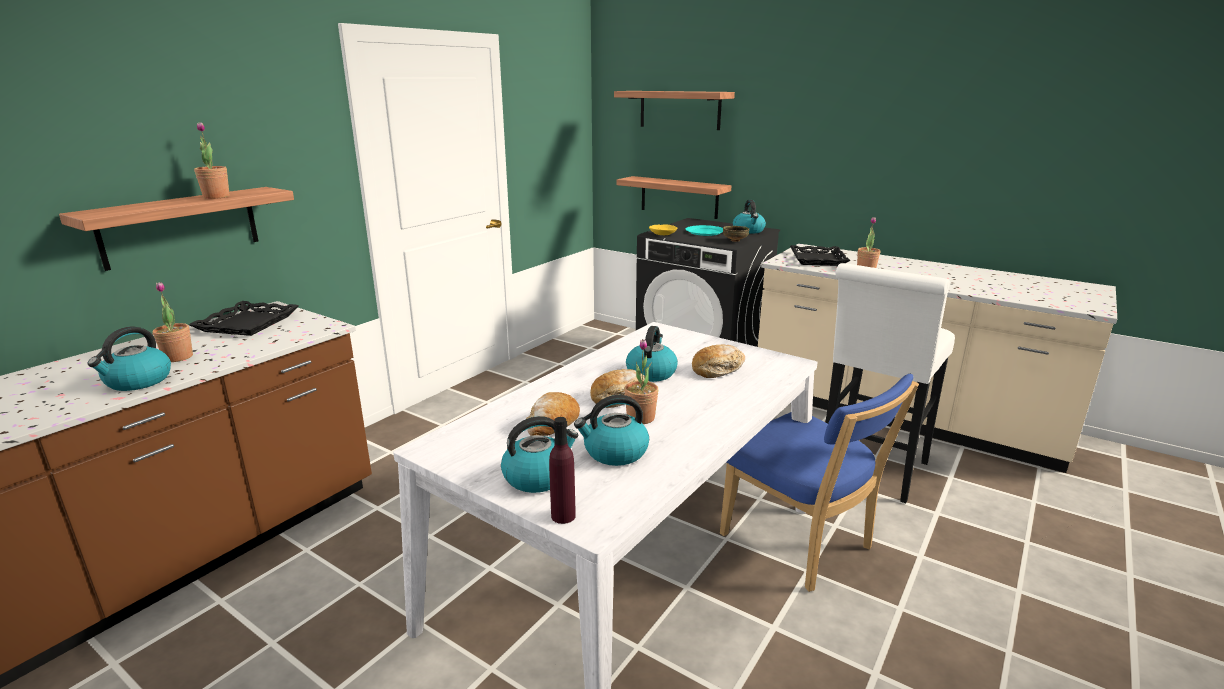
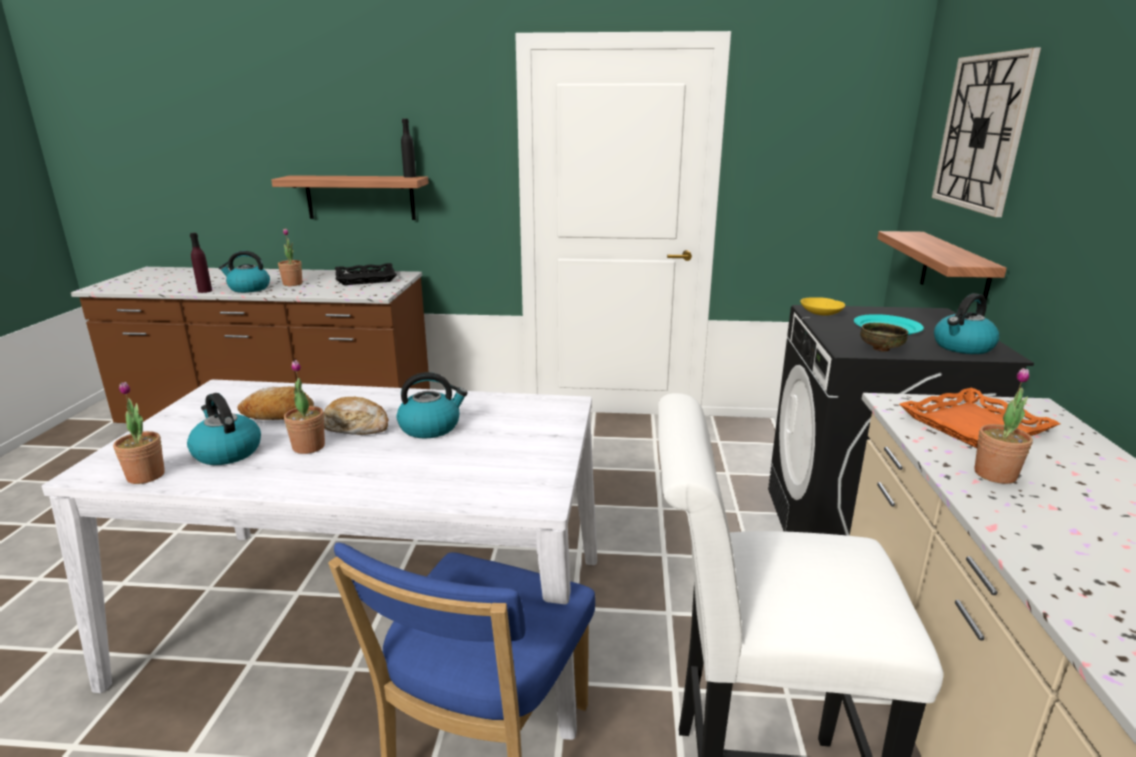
camera: 60 degrees right, 0 degrees up
(216, 197) = (370, 177): potted plant -> potted plant (146, 476)
(253, 189) = (410, 176): none -> black bottle
(538, 476) = (174, 434): kettle -> none
(563, 516) = (104, 459): purple bottle -> purple bottle (205, 291)
(679, 110) = (982, 132): shelf -> wall clock
(718, 369) = (472, 459): bread -> none
(818, 260) = (974, 426): black tray -> orange tray

